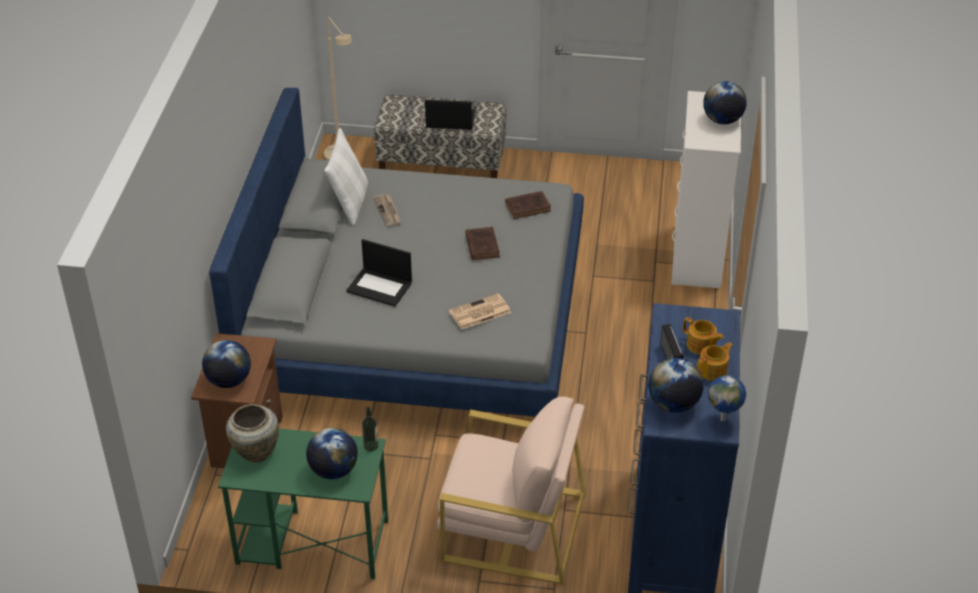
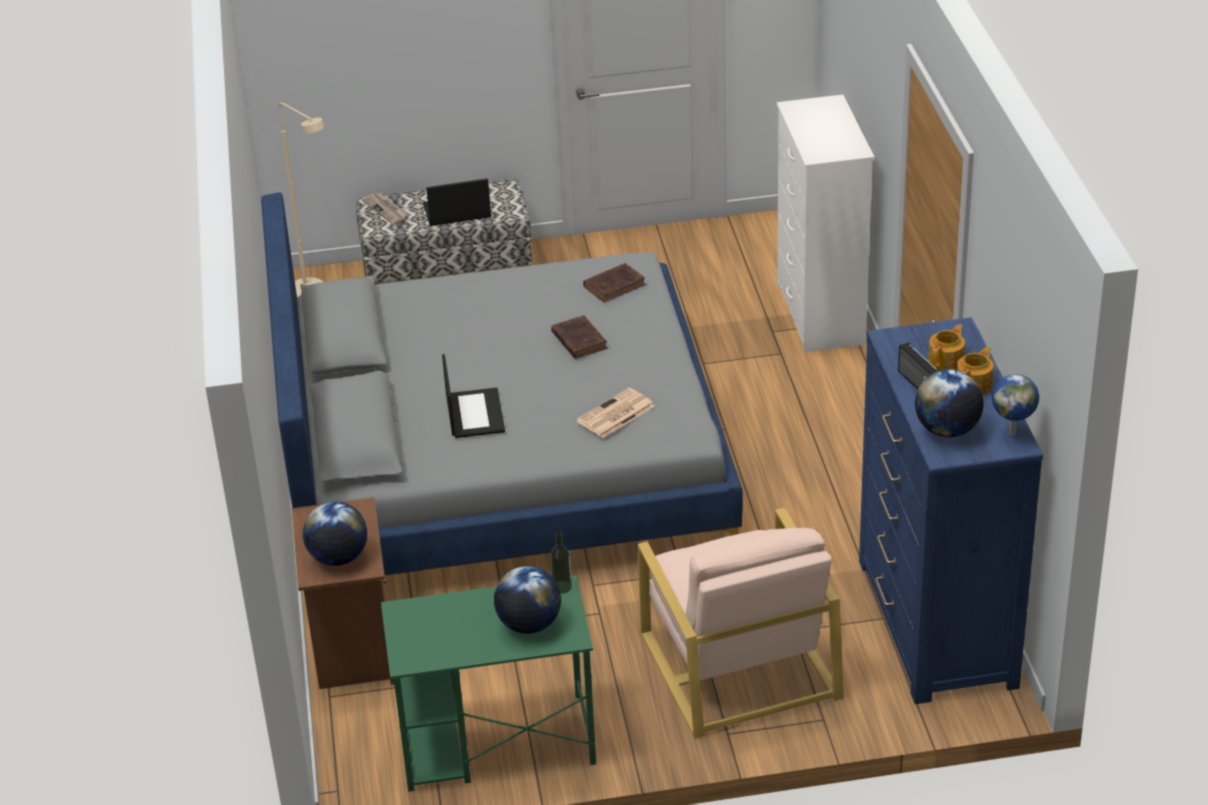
camera: 15 degrees left, 5 degrees down
(255, 450) = (417, 625): beige vase -> none
(350, 203) = (384, 327): white pillow -> none
(380, 287) = (474, 413): laptop -> laptop turned 105 degrees counterclockwise
(388, 211) = (438, 326): newspaper -> newspaper (386, 209)
(512, 526) = (739, 663): beige armchair -> beige armchair turned 75 degrees clockwise
(701, 345) = (946, 363): teapot -> teapot turned 75 degrees counterclockwise
(722, 120) = (835, 126): globe -> none

